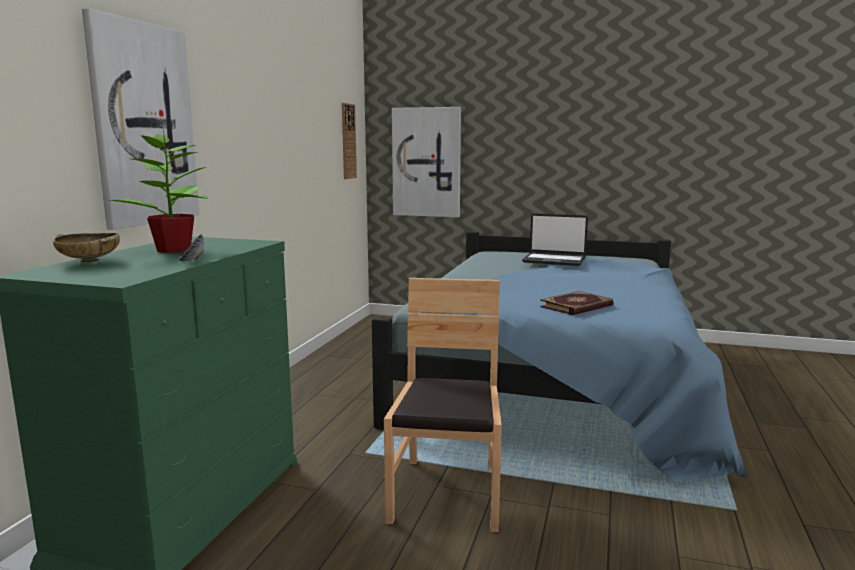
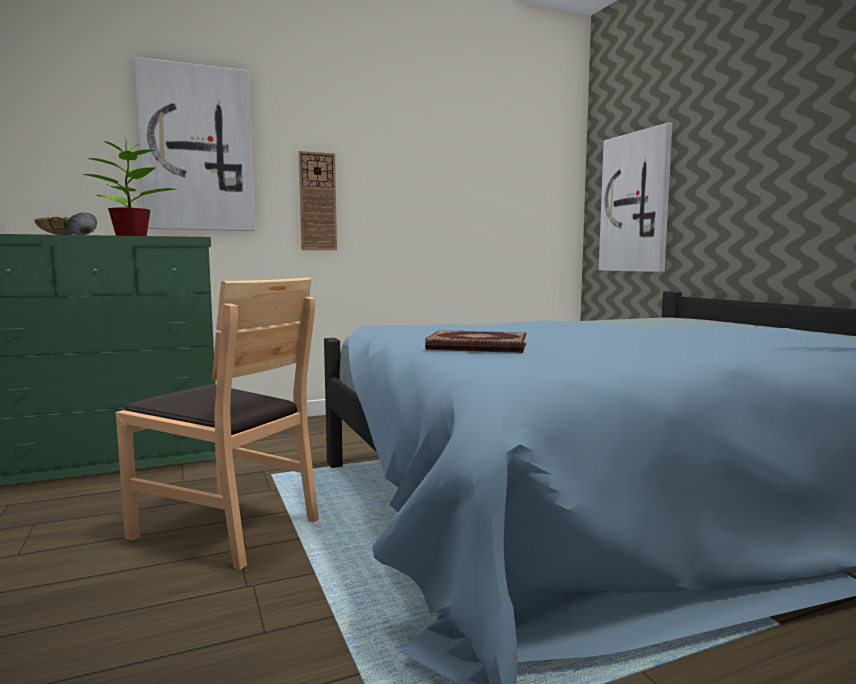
camera: 50 degrees right, 5 degrees down
(348, 141) = (541, 183): wall clock -> wall clock (317, 202)
(447, 493) = (226, 527): brown chair -> brown chair turned 60 degrees clockwise
(554, 260) = (697, 323): laptop -> none

